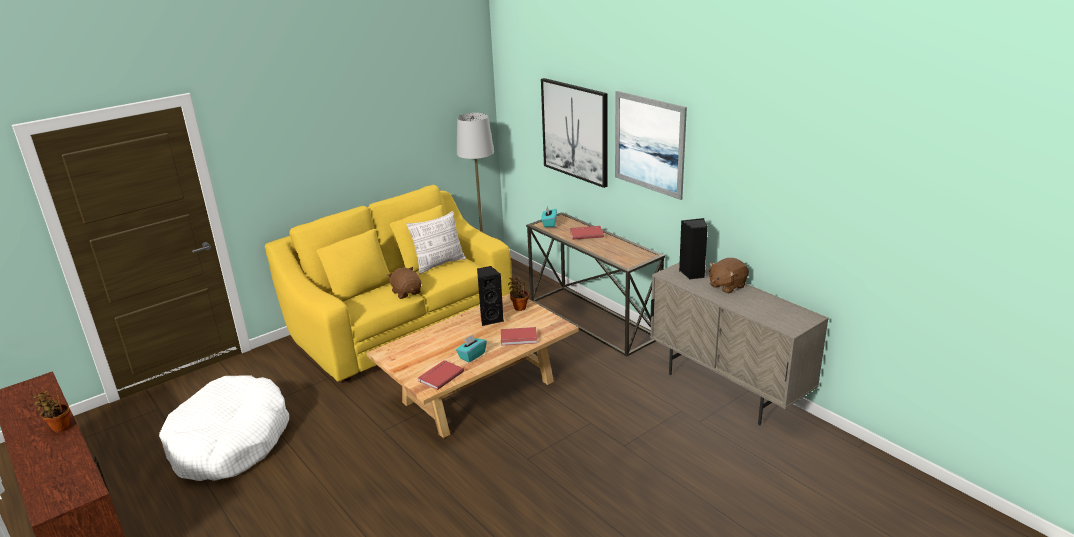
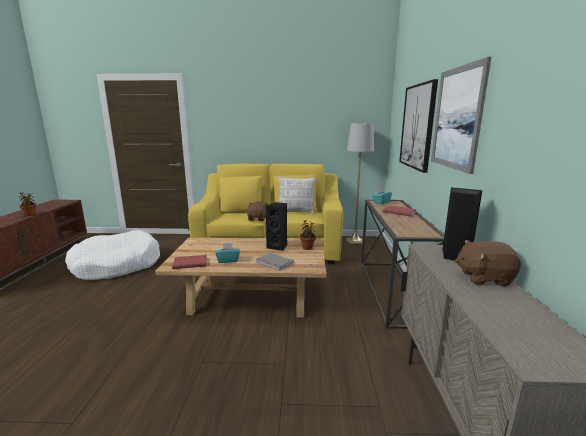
camera: 40 degrees right, 10 degrees down
(519, 338) = (273, 263): red book -> grey book

